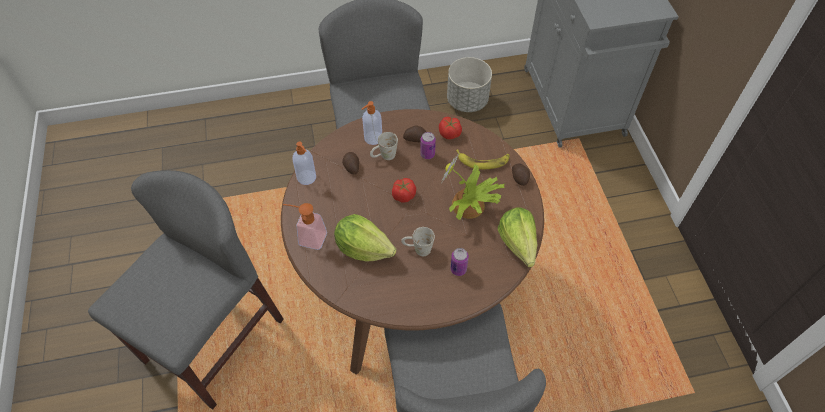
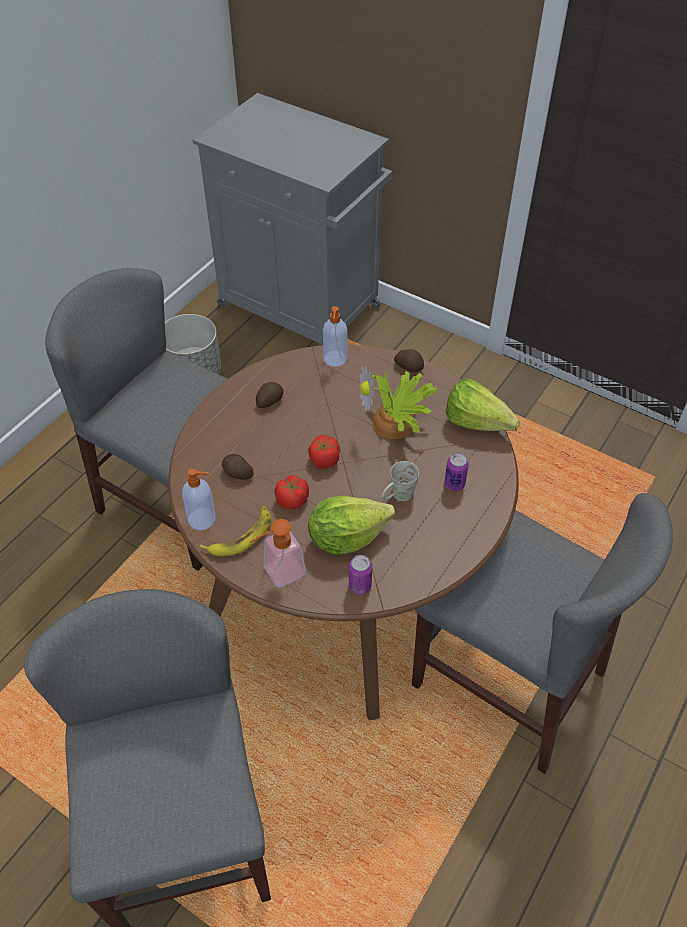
camera: 45 degrees left, 5 degrees down
(372, 138) = (225, 431): soap dispenser -> soap dispenser (335, 359)
(384, 156) = (259, 439): white mug -> none
(427, 154) = (300, 406): can -> can (360, 586)
(450, 134) = (298, 373): tomato -> tomato (292, 500)
(483, 161) = (359, 375): banana -> banana (241, 536)

